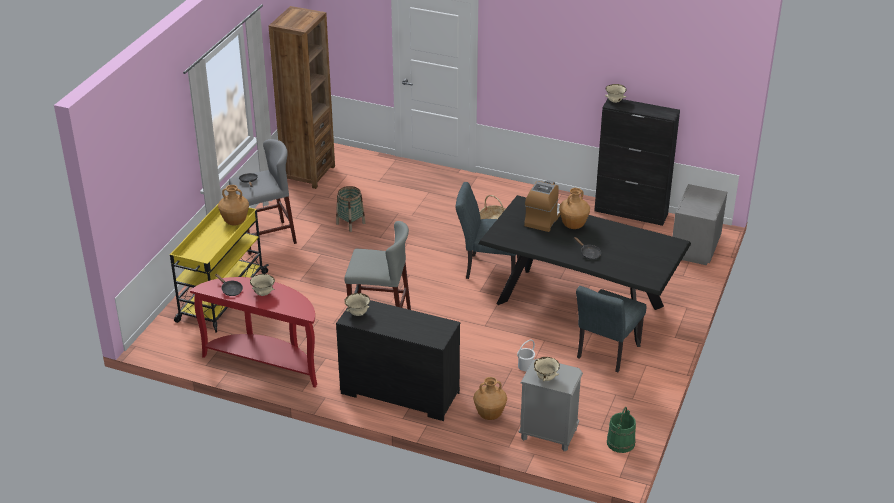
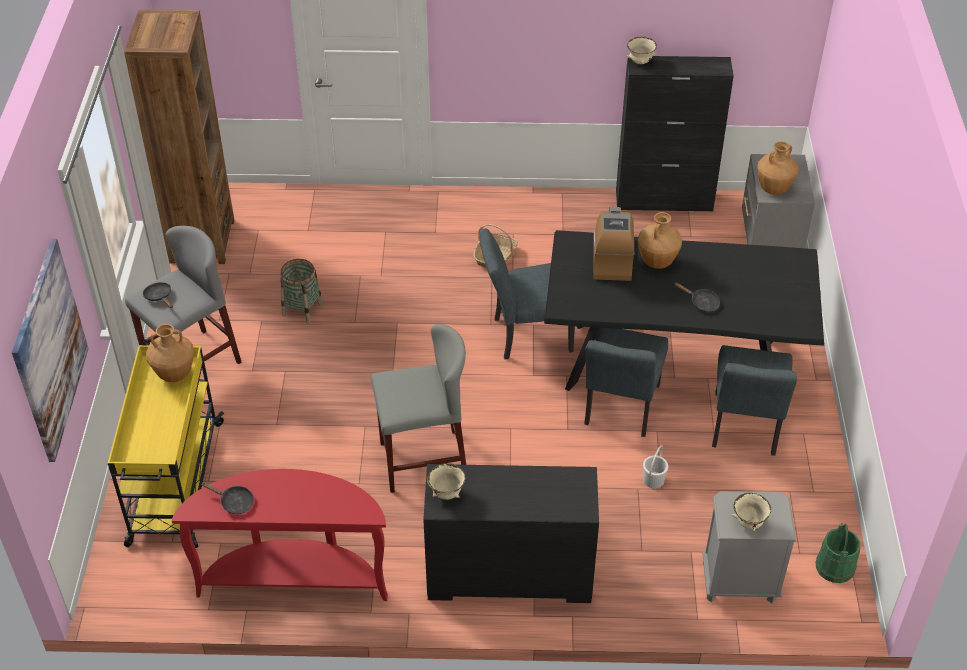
camera: 20 degrees left, 10 degrees up
(150, 171) = (49, 350): none -> picture
(263, 294) = (287, 496): beige bowl -> none
(490, 415) = (647, 574): brown vase -> brown vase (774, 189)
(526, 323) = (620, 410): none -> grey chair

